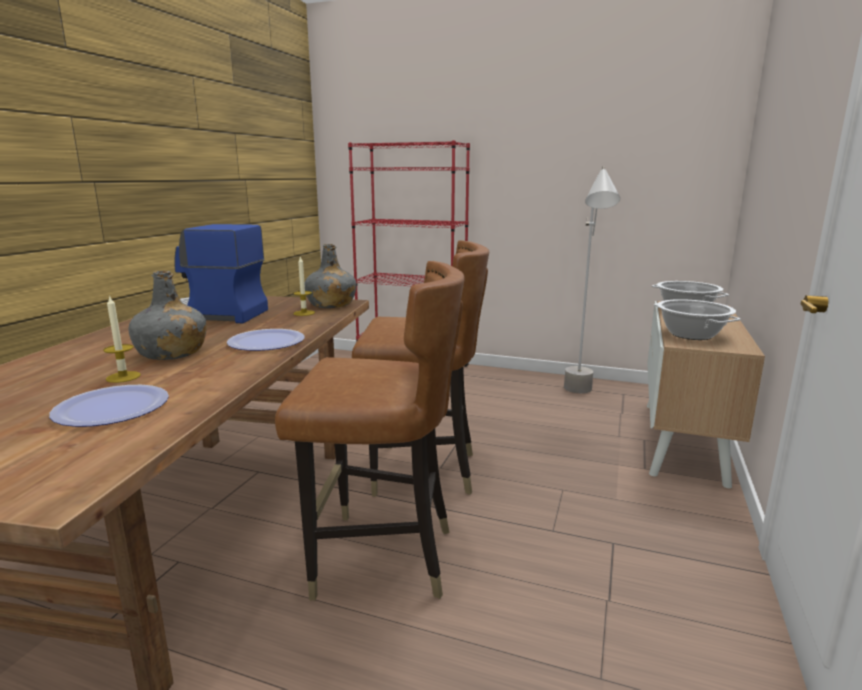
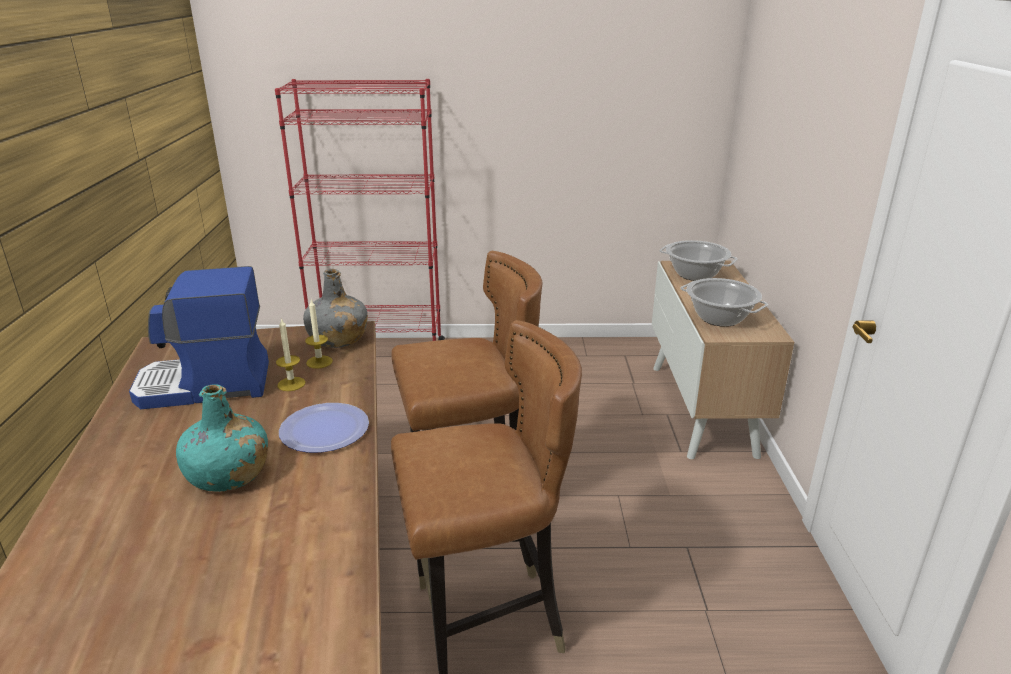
camera: 20 degrees left, 10 degrees up
(112, 408) = (256, 588): plate -> none
(123, 377) = (212, 531): candle -> candle (291, 384)
(171, 353) = (228, 474): grey bottle -> turquoise bottle
(581, 397) = (585, 367): grey floor lamp -> none

